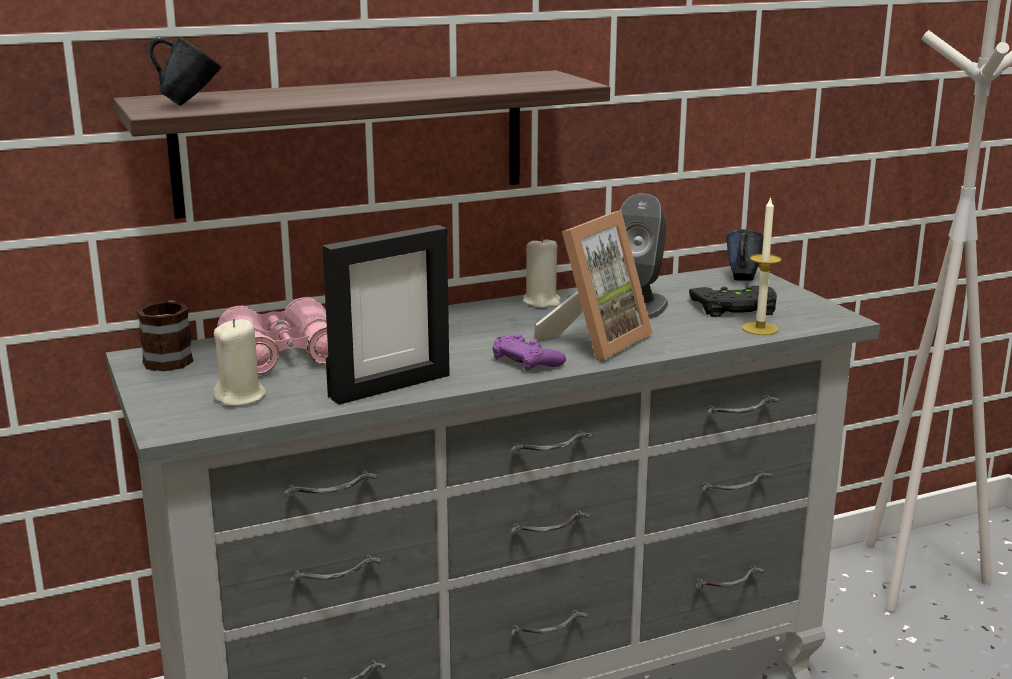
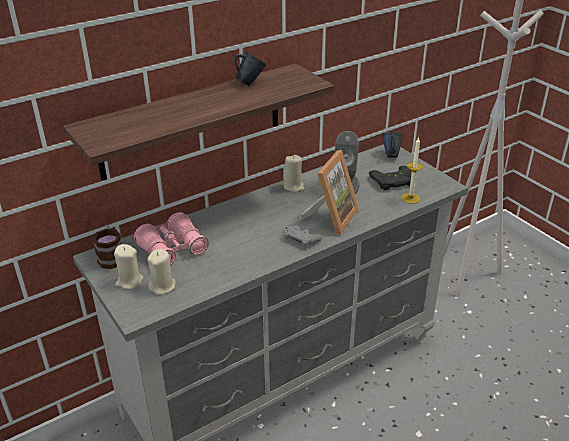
camera: 10 degrees left, 15 degrees up
(185, 388) = (129, 281): none -> beige candle
(189, 104) = (113, 133): blue mug -> blue mug (250, 83)
(390, 386) = (237, 267): picture frame -> none
(526, 362) = (301, 239): purple game controller -> grey game controller

